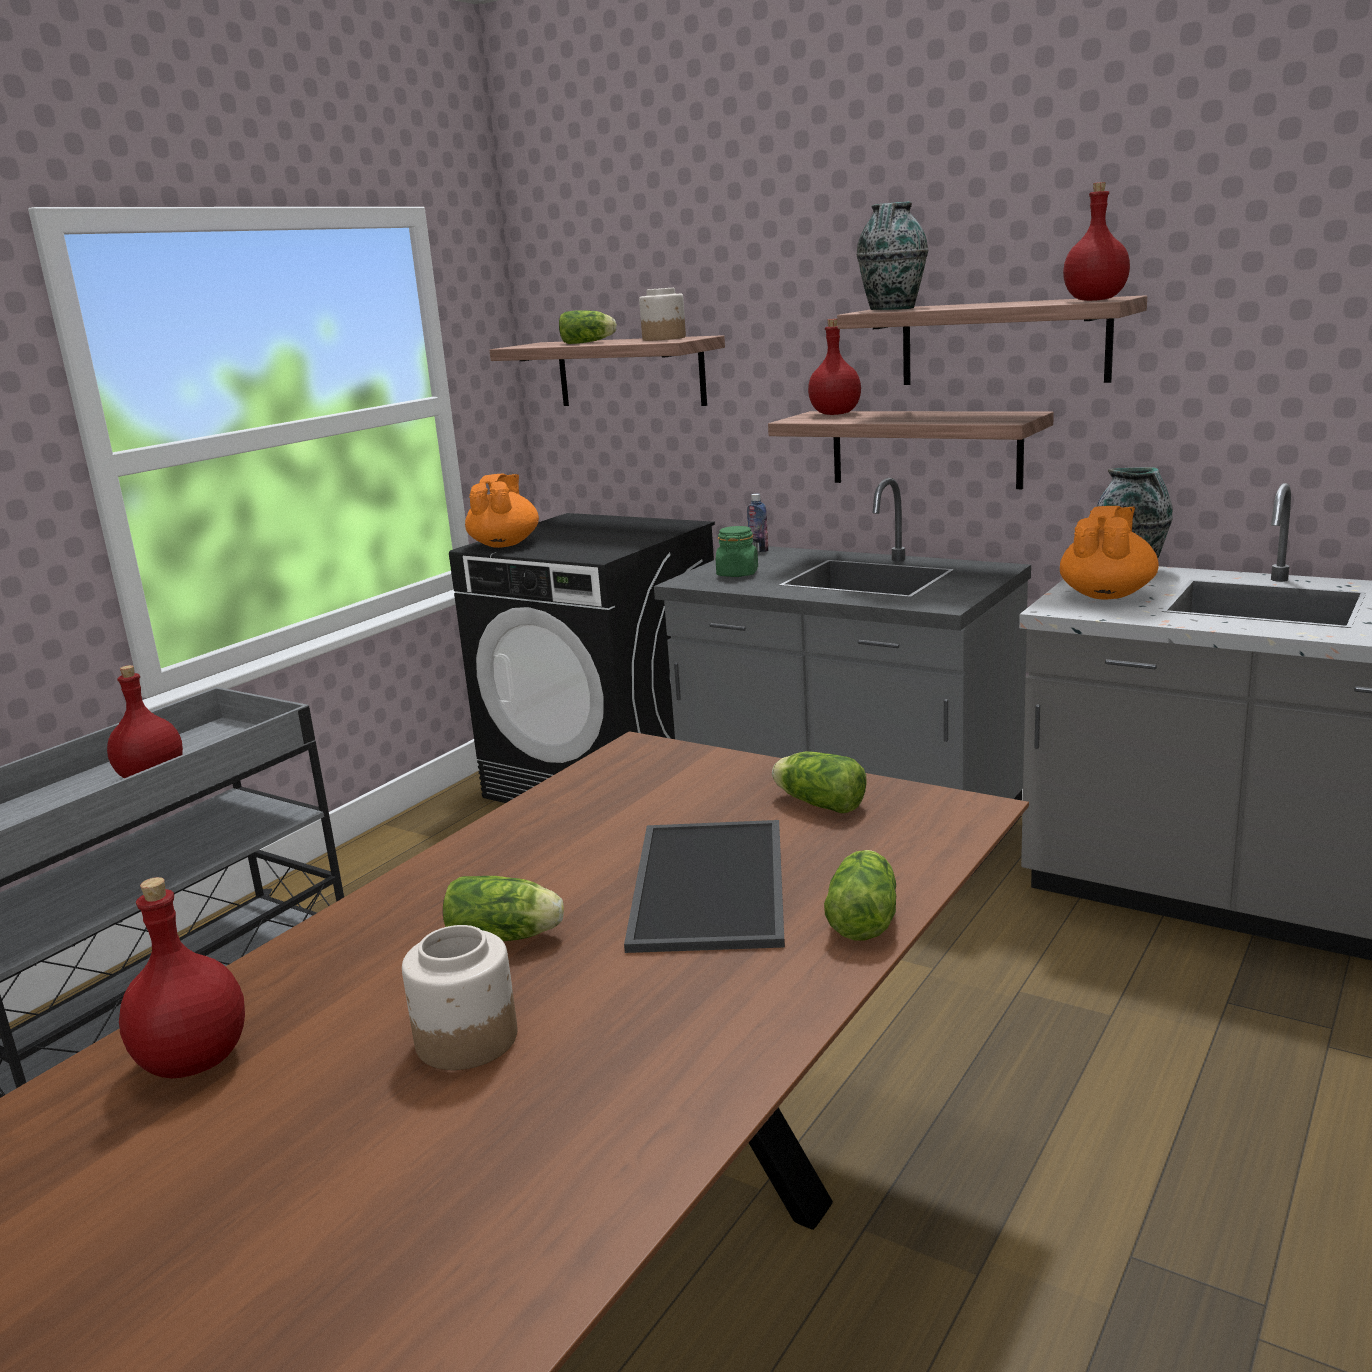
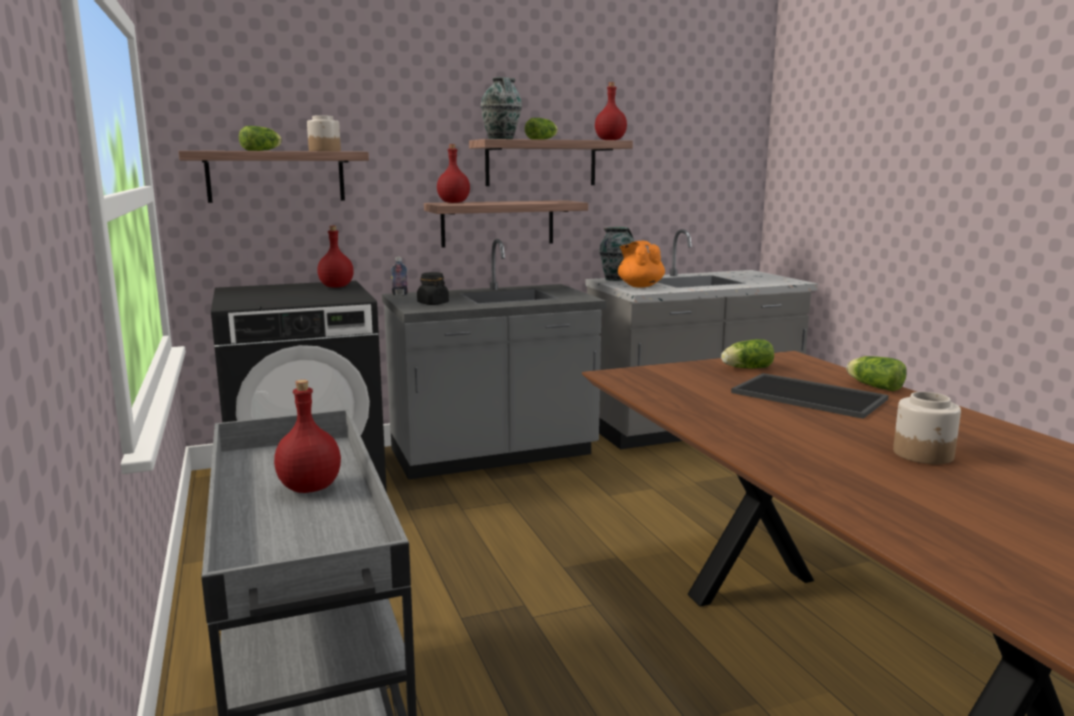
camera: 55 degrees left, 5 degrees down
(196, 1060) = (894, 506): red bottle -> red bottle (337, 286)
(505, 544) = (248, 303): orange teapot -> none
(508, 937) = (819, 431): lettuce -> lettuce (542, 140)
(737, 574) = (432, 303): green jar -> black jar

